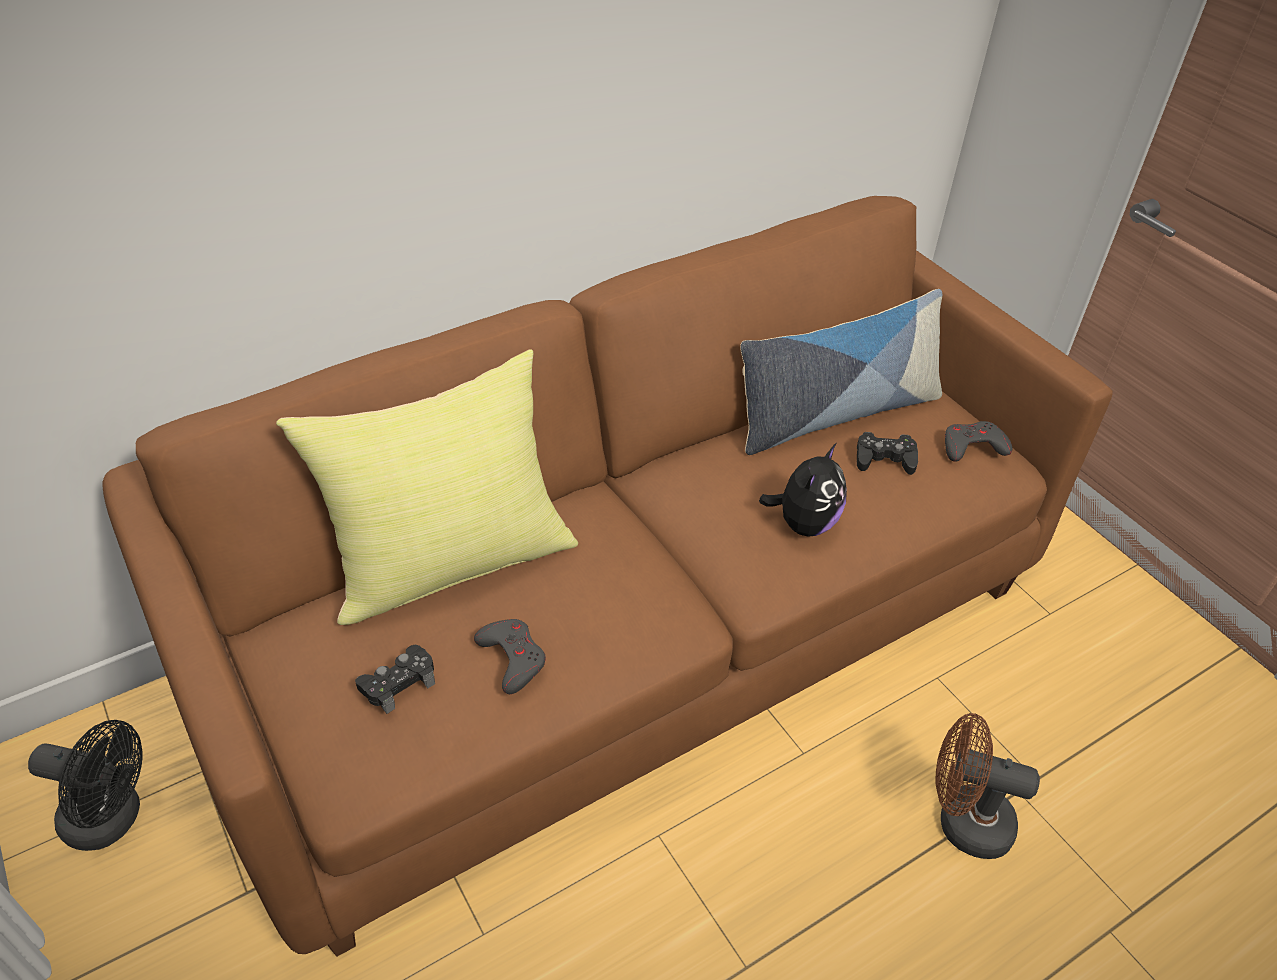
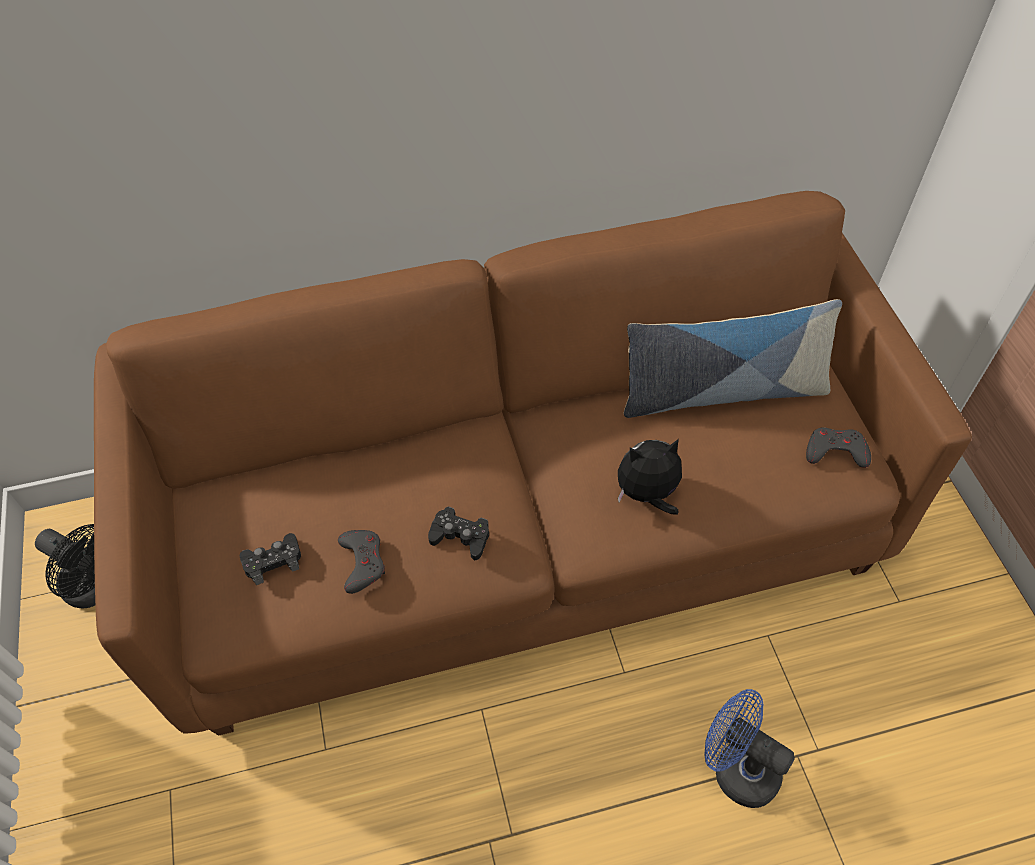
camera: 20 degrees right, 10 degrees up
(451, 561) = (347, 465): yellow pillow -> none
(804, 523) = (647, 494): plush toy -> plush toy turned 150 degrees counterclockwise
(884, 459) = (746, 447): black game controller -> black game controller (460, 536)
(962, 821) = (736, 768): brown fan -> blue fan

